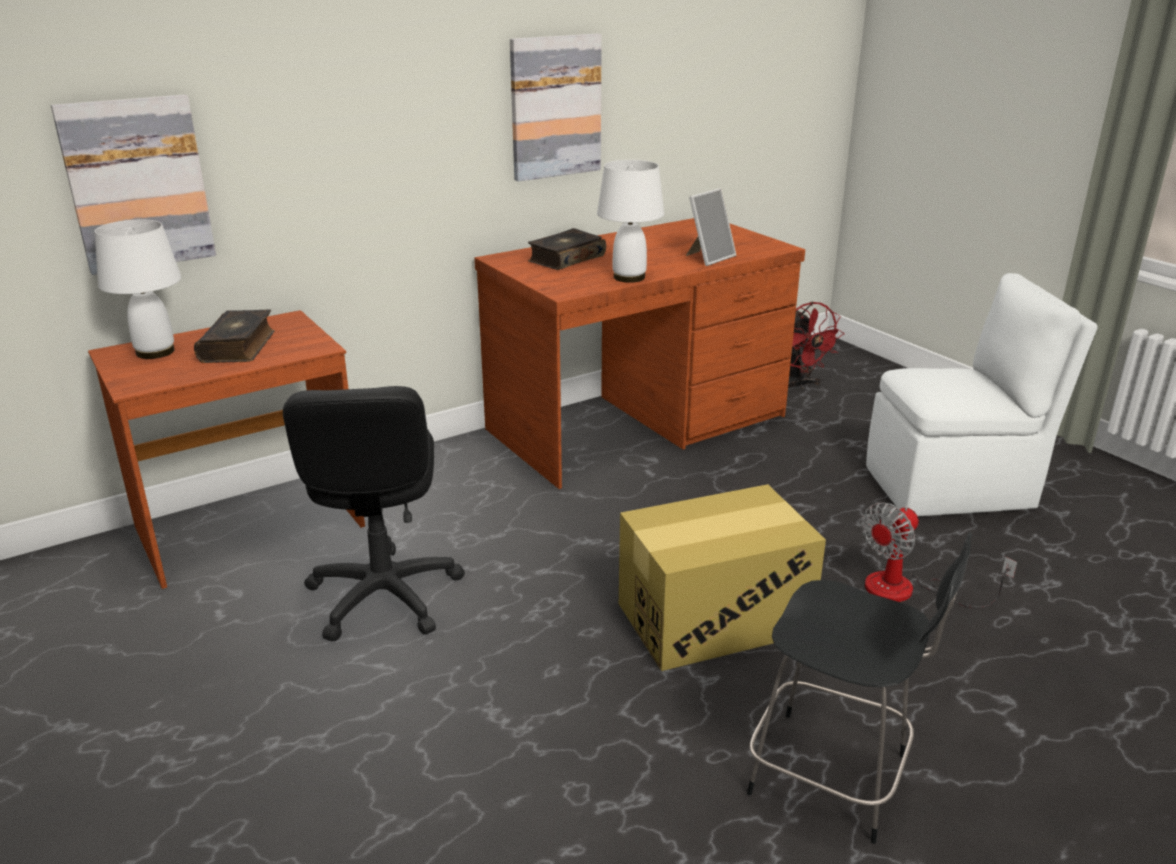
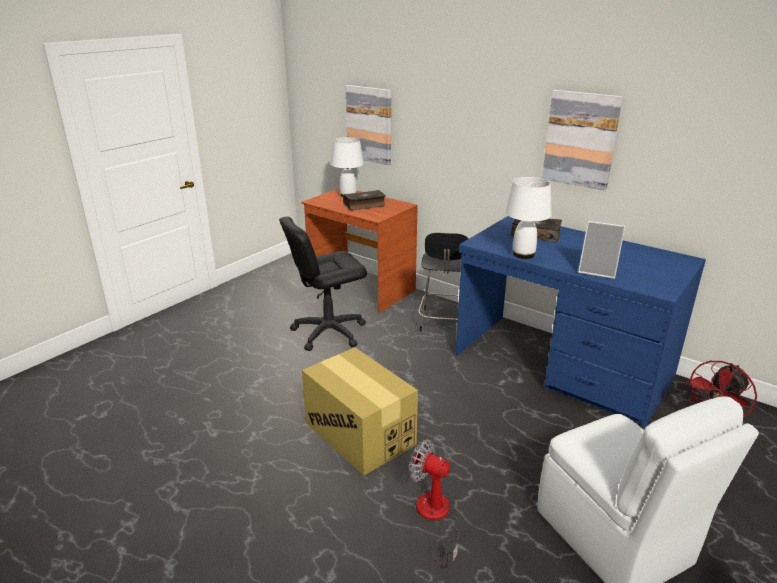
camera: 70 degrees right, 0 degrees up
(639, 423) = (562, 366): brown desk -> blue desk
(834, 777) = (240, 497): black chair -> black chair (444, 323)

